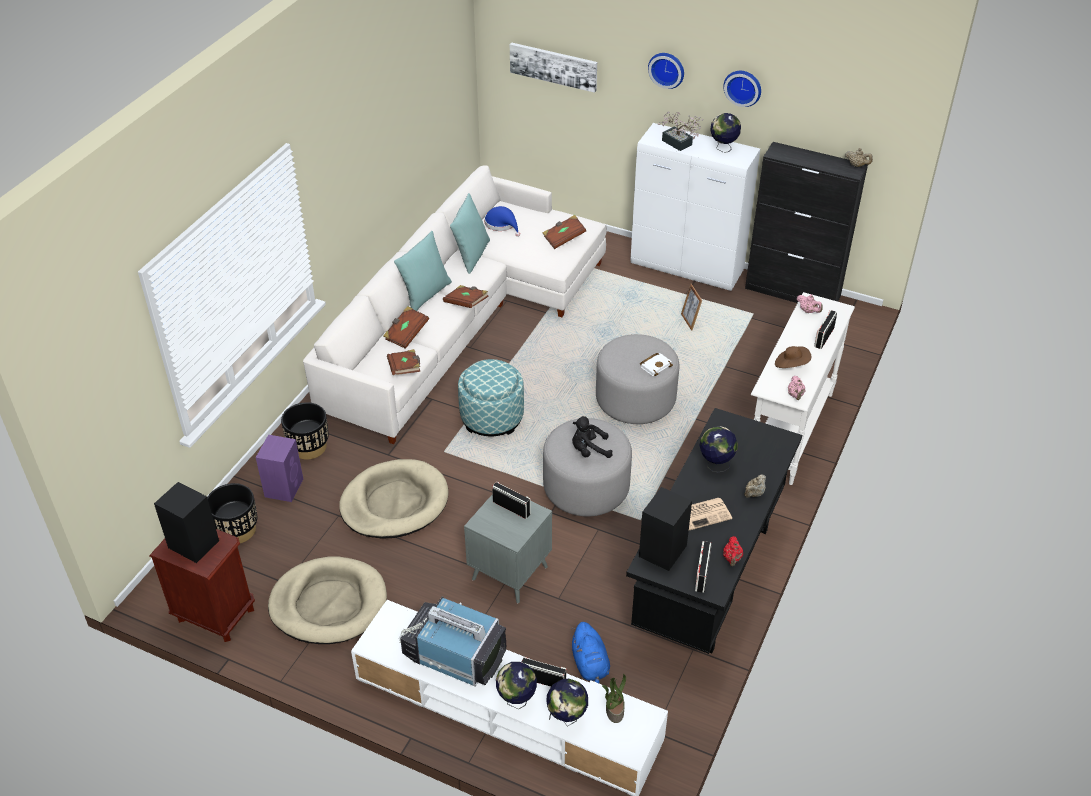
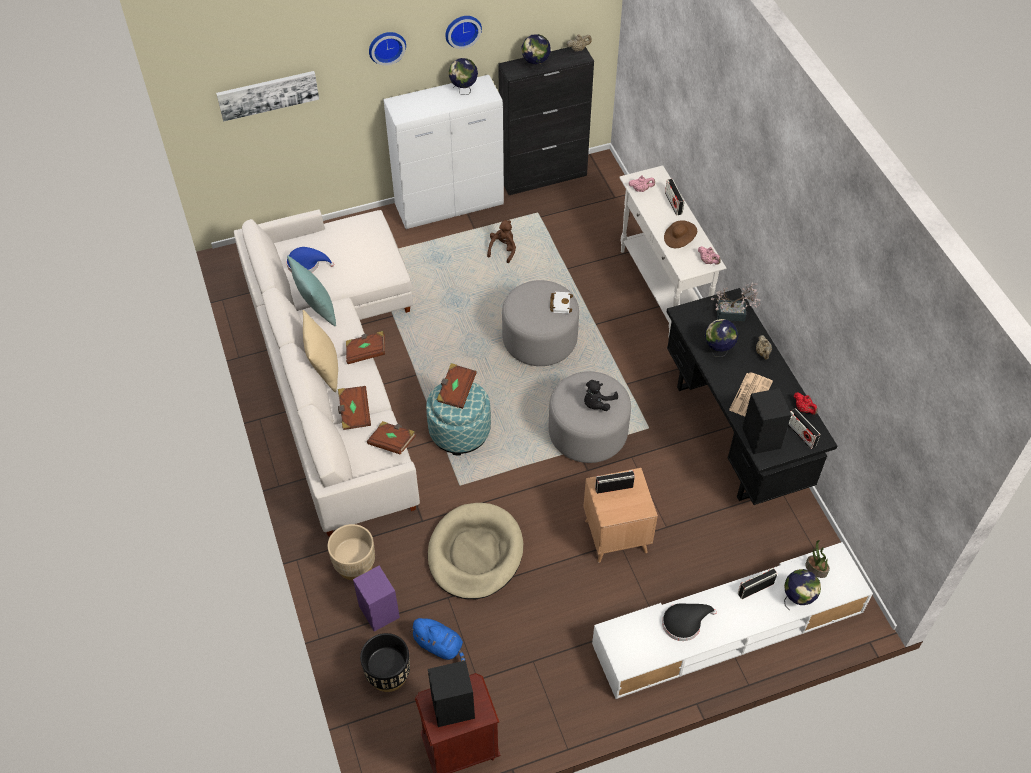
camera: 45 degrees left, 10 degrees up
(309, 447) = (354, 564): black planter -> beige planter
(329, 604) = (527, 666): beige dog bed -> none
(425, 295) = (324, 369): turquoise pillow -> beige pillow
(454, 655) = (684, 622): television -> black hat
(510, 573) = (616, 536): grey side table -> brown side table
(516, 700) = (757, 616): globe -> globe (535, 67)
(564, 238) = (370, 244): brown book -> brown book (456, 391)
(590, 665) = (738, 554): blue plush toy -> blue plush toy (440, 646)
(679, 144) = (427, 107): potted plant -> potted plant (734, 314)
(689, 321) = (503, 249): picture frame -> brown plush toy

